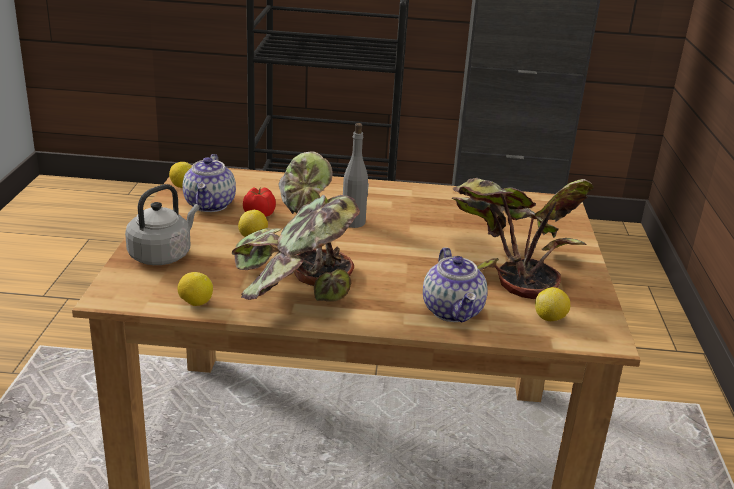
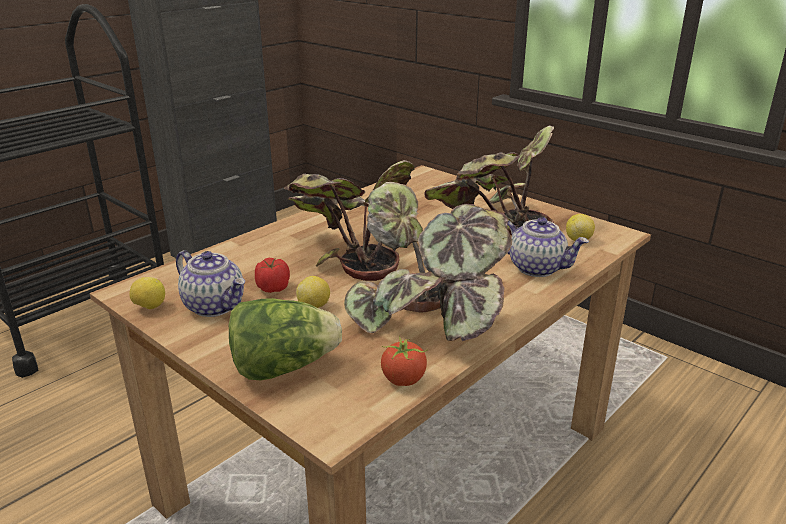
camera: 50 degrees left, 0 degrees up
(163, 255) = (283, 367): grey kettle -> lettuce
(195, 303) = (404, 380): lemon -> tomato
(354, 222) = (350, 253): grey bottle -> potted plant

